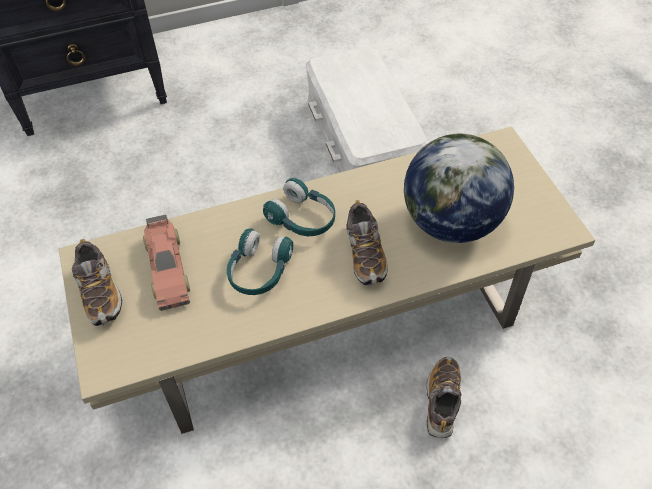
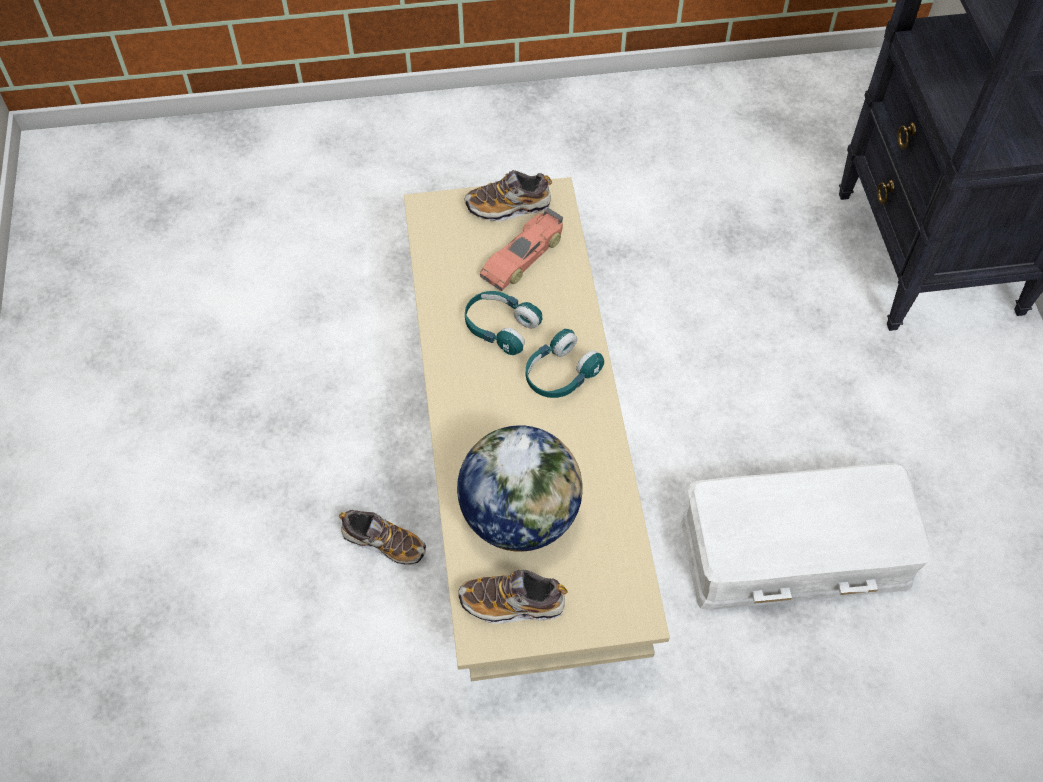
camera: 100 degrees right, 5 degrees up
(167, 268) = (523, 256): toy car -> toy car turned 45 degrees counterclockwise
(365, 254) = (497, 423): shoe -> shoe (512, 603)

